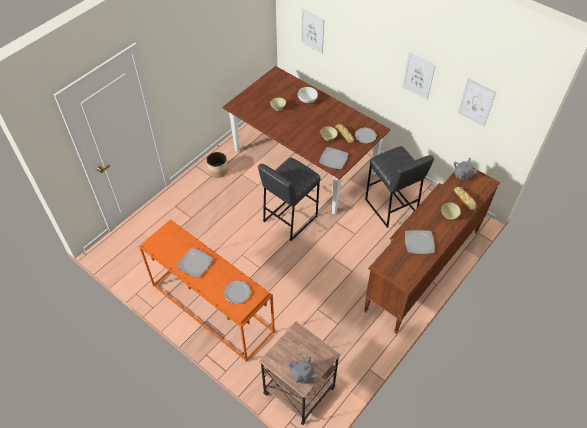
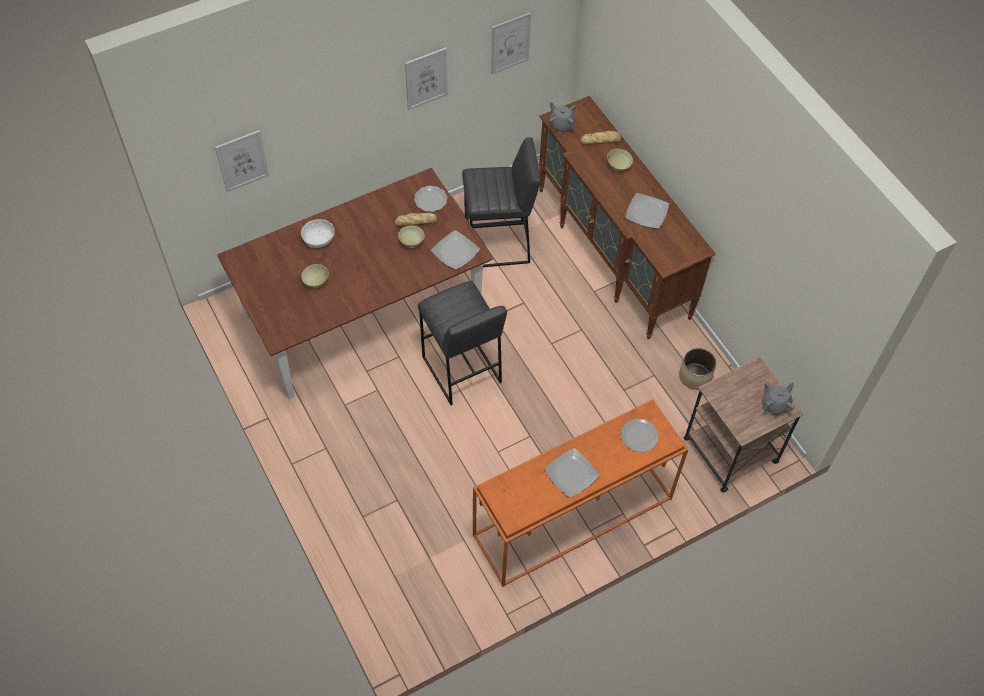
camera: 70 degrees left, 5 degrees up
(218, 171) = (320, 435): planter -> planter (695, 376)

